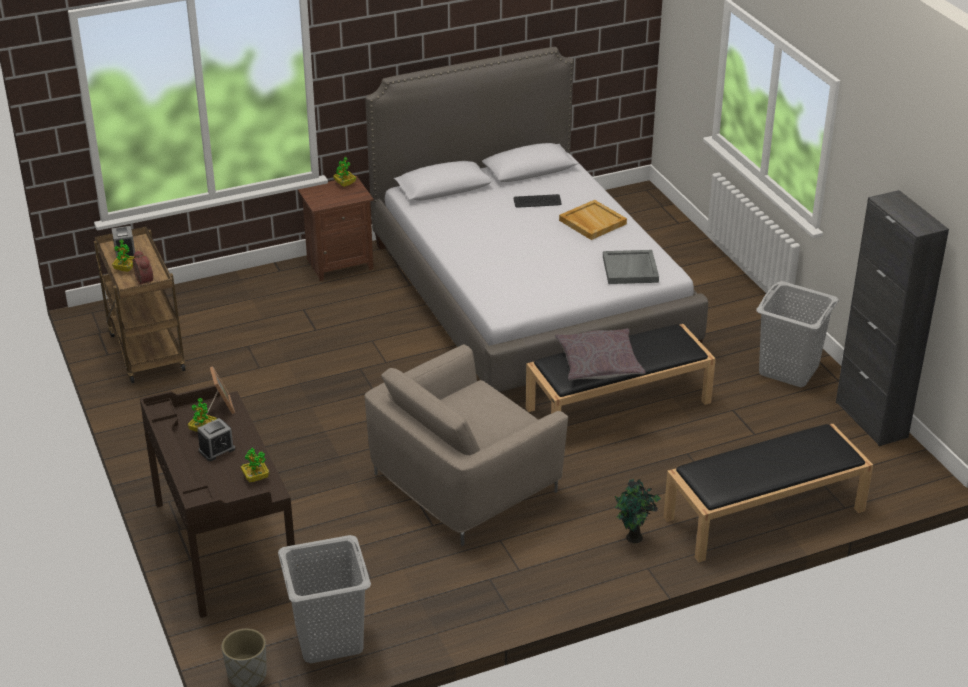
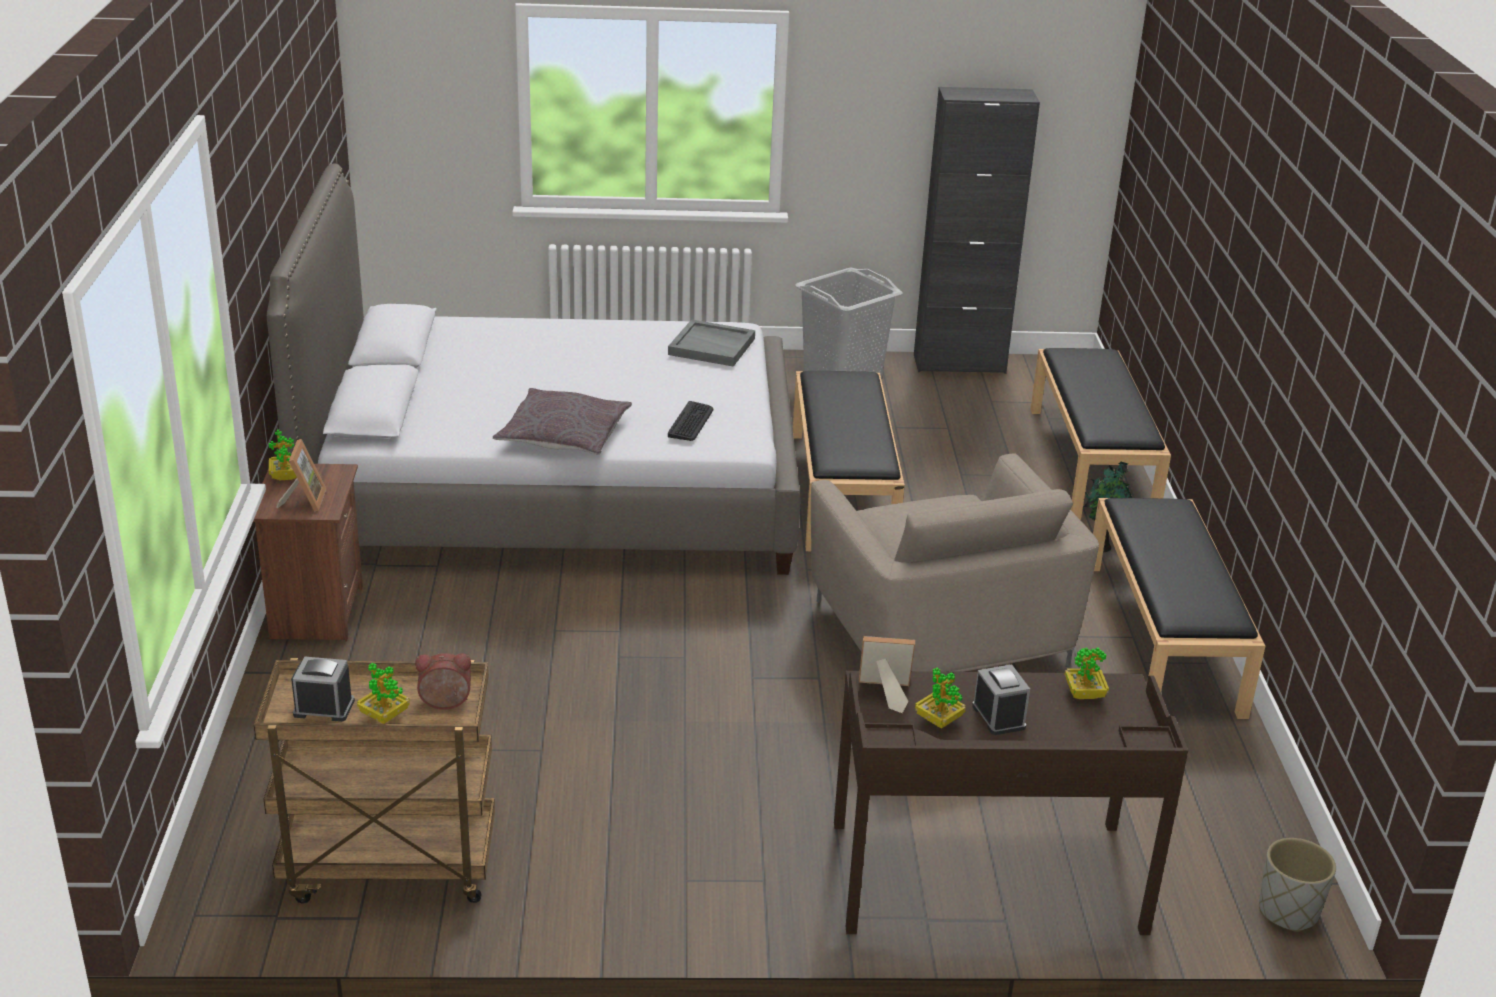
camera: 70 degrees left, 5 degrees down
(324, 196) = (304, 500): none -> picture frame
(328, 638) = (1226, 818): grey laundry basket -> none
(527, 585) = (1164, 638): none -> black bench
(537, 202) = (489, 361): keyboard -> keyboard (691, 422)
(592, 222) = (578, 341): beige tray -> none
(598, 363) = (857, 433): grey pillow -> grey pillow (563, 435)

